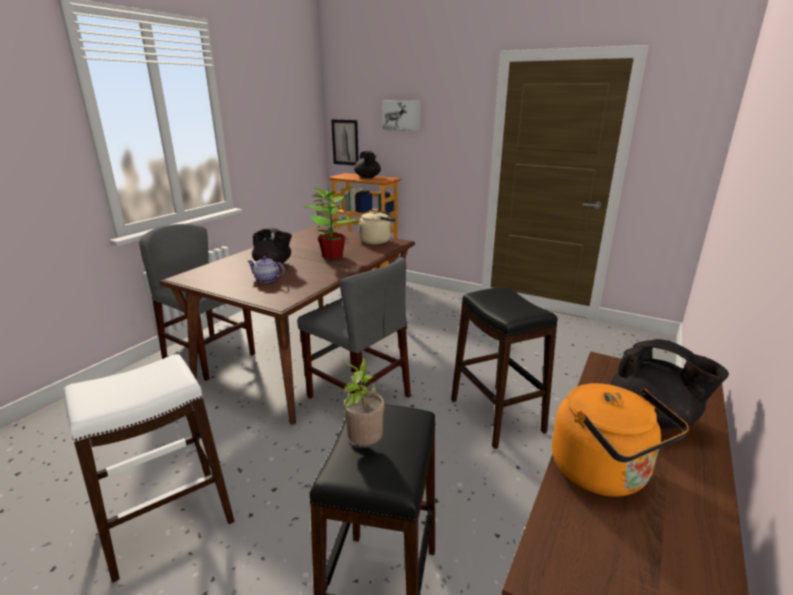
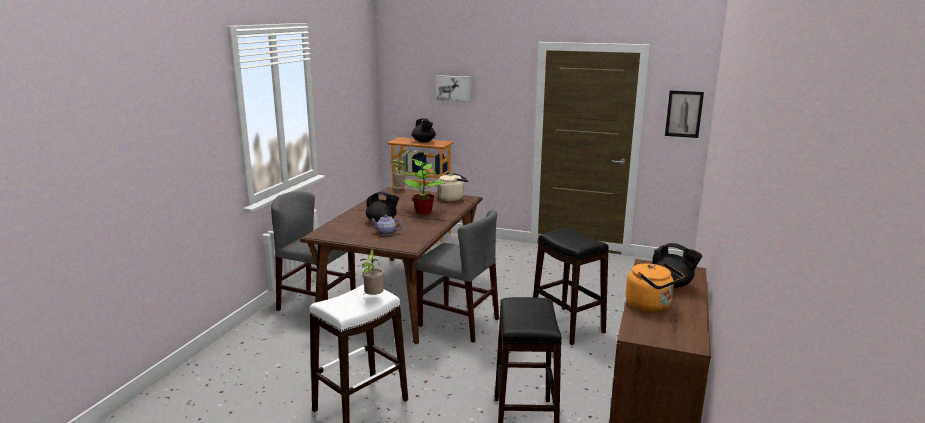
camera: 10 degrees left, 5 degrees down
(345, 142) = (399, 110): picture -> picture (684, 114)
(363, 444) = (521, 315): potted plant -> potted plant (373, 297)

